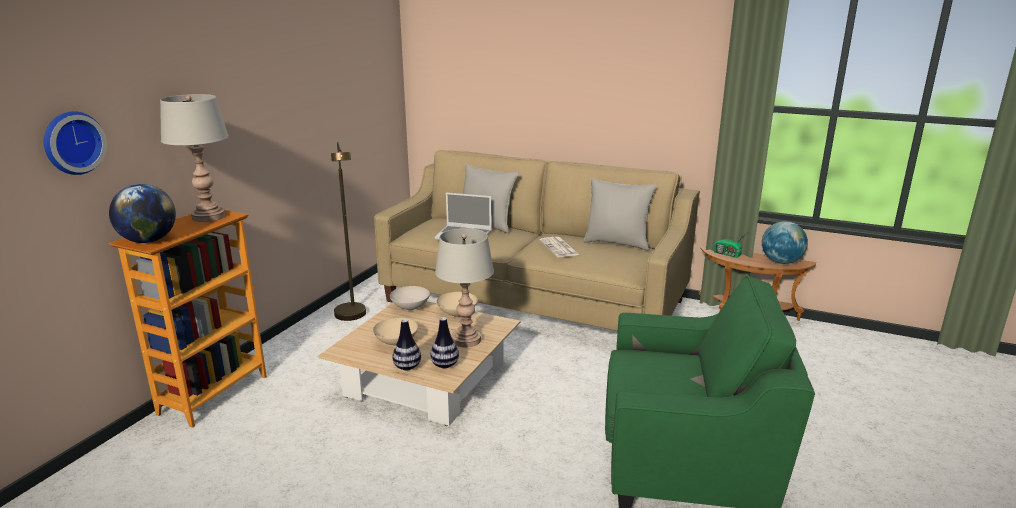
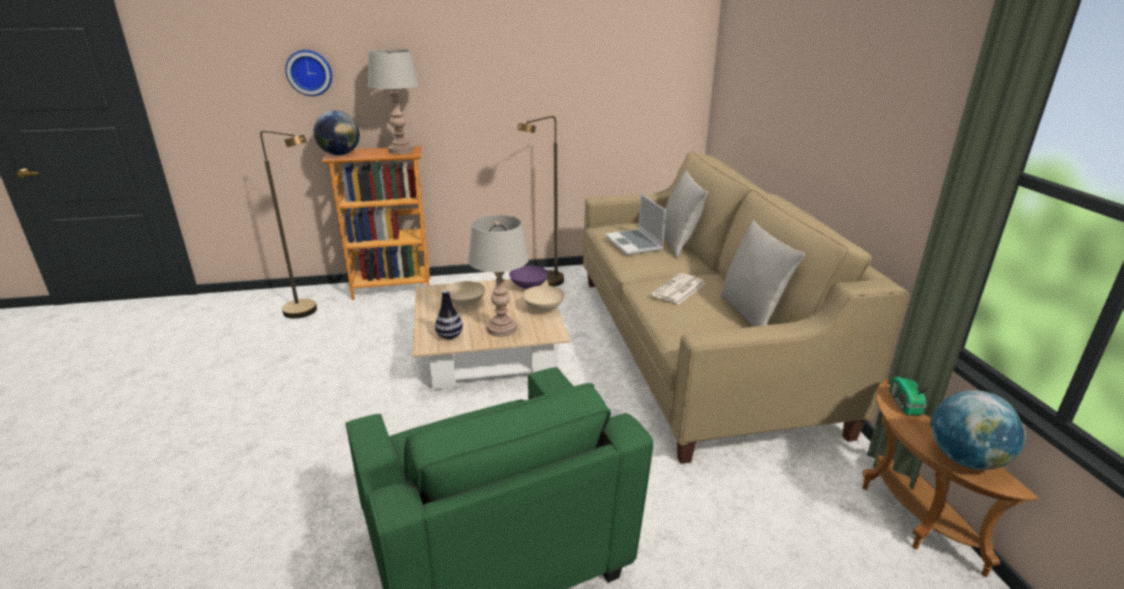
camera: 55 degrees right, 5 degrees up
(167, 466) = (307, 312): none -> brown floor lamp
(407, 367) = (431, 323): vase -> none
(410, 308) = (528, 286): white bowl -> purple bowl

